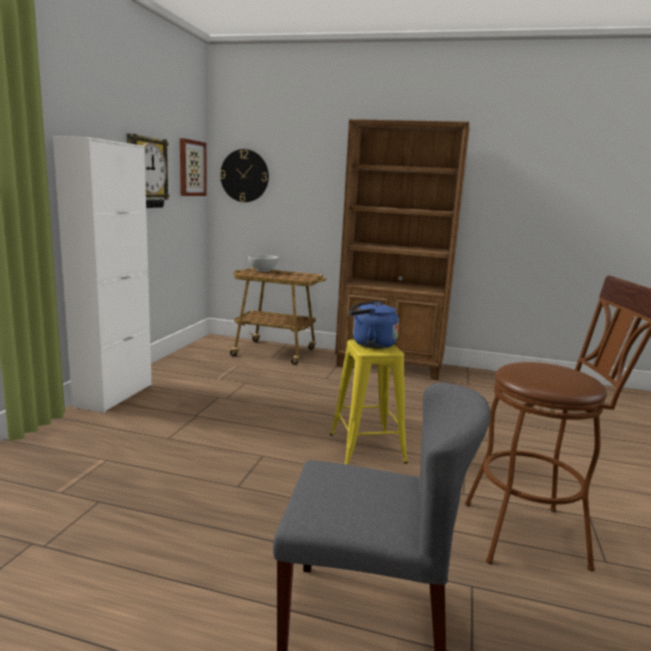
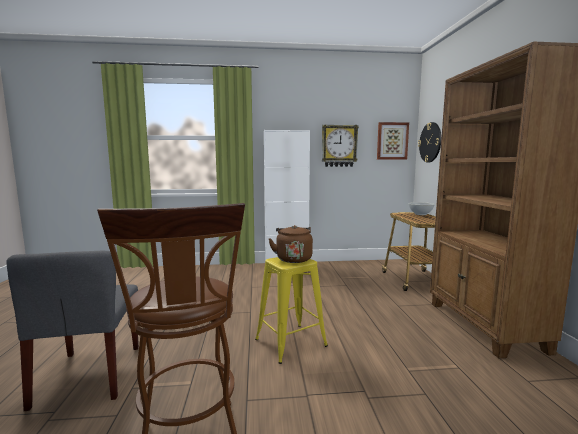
camera: 70 degrees right, 5 degrees down
(370, 344) = (293, 259): blue kettle -> brown kettle

